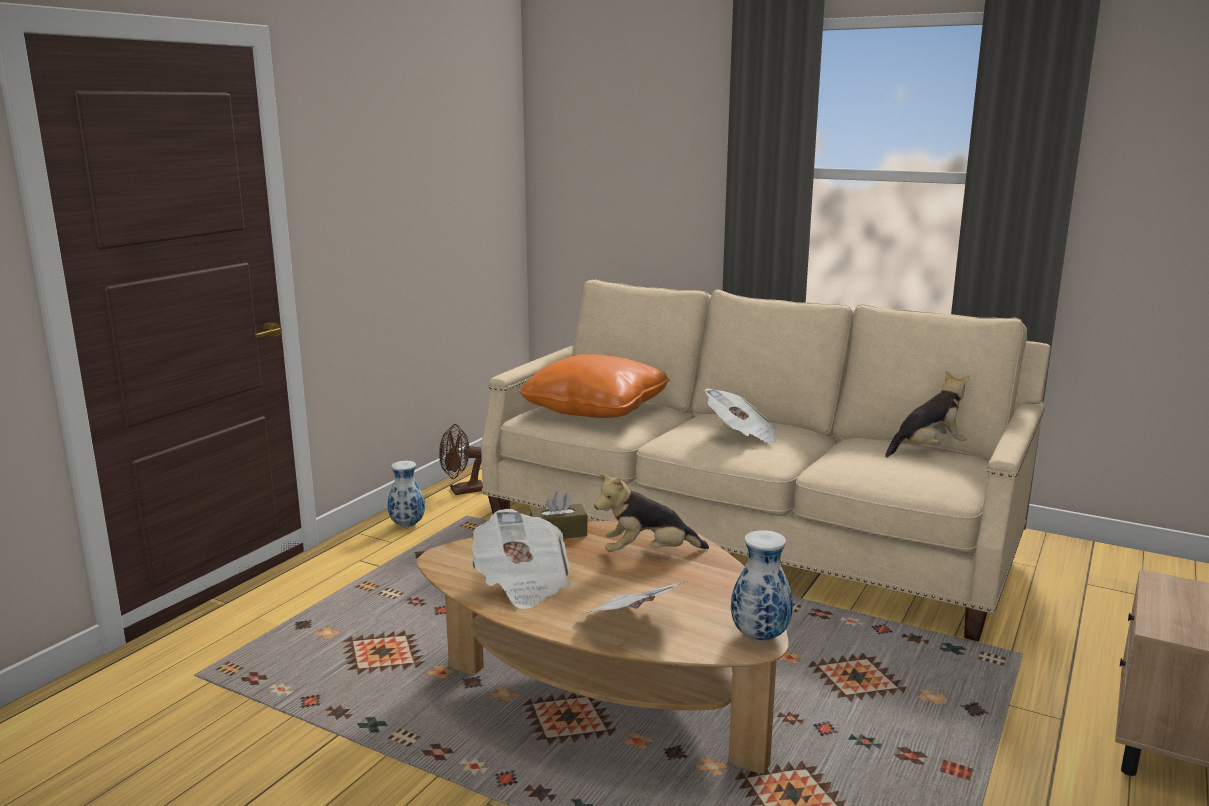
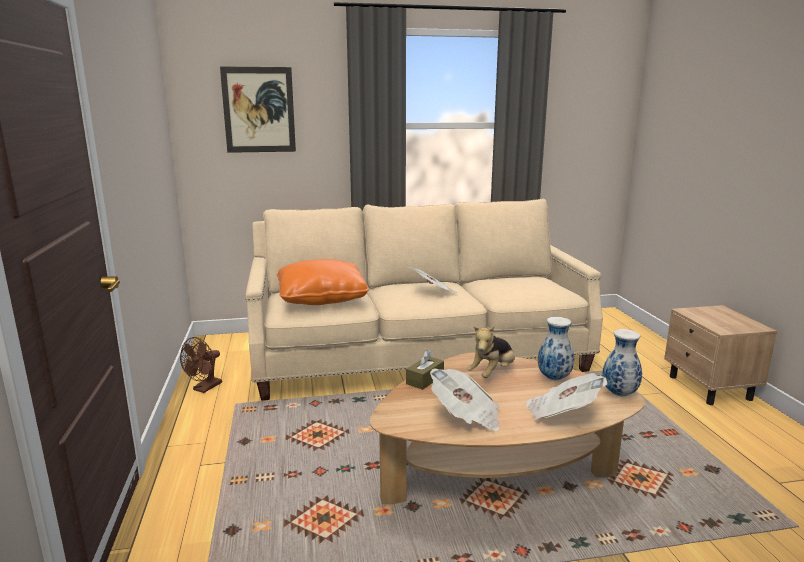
camera: 40 degrees left, 0 degrees up
(408, 525) = (199, 426): vase -> vase (554, 378)
(622, 143) = (259, 110): none -> picture
(927, 449) = (523, 277): plush toy -> none

